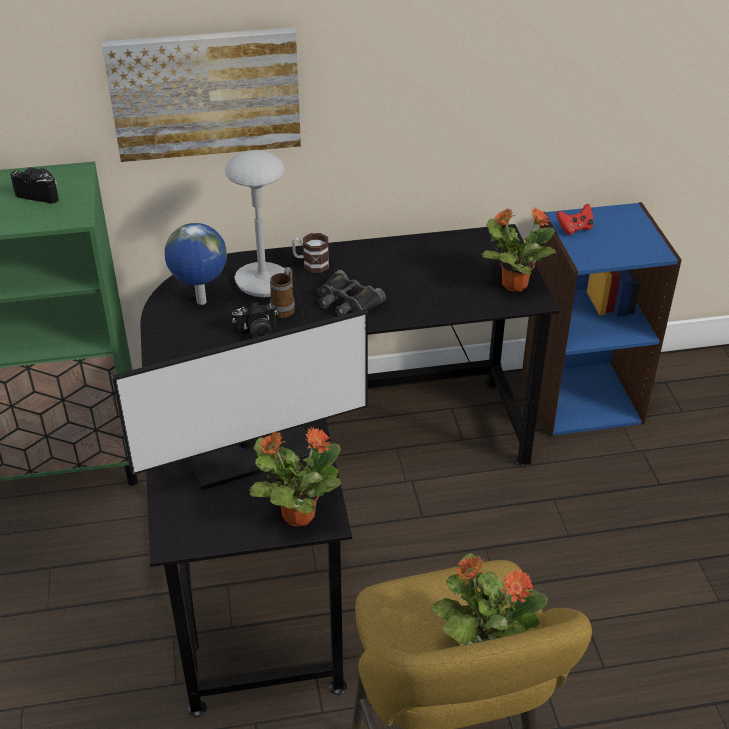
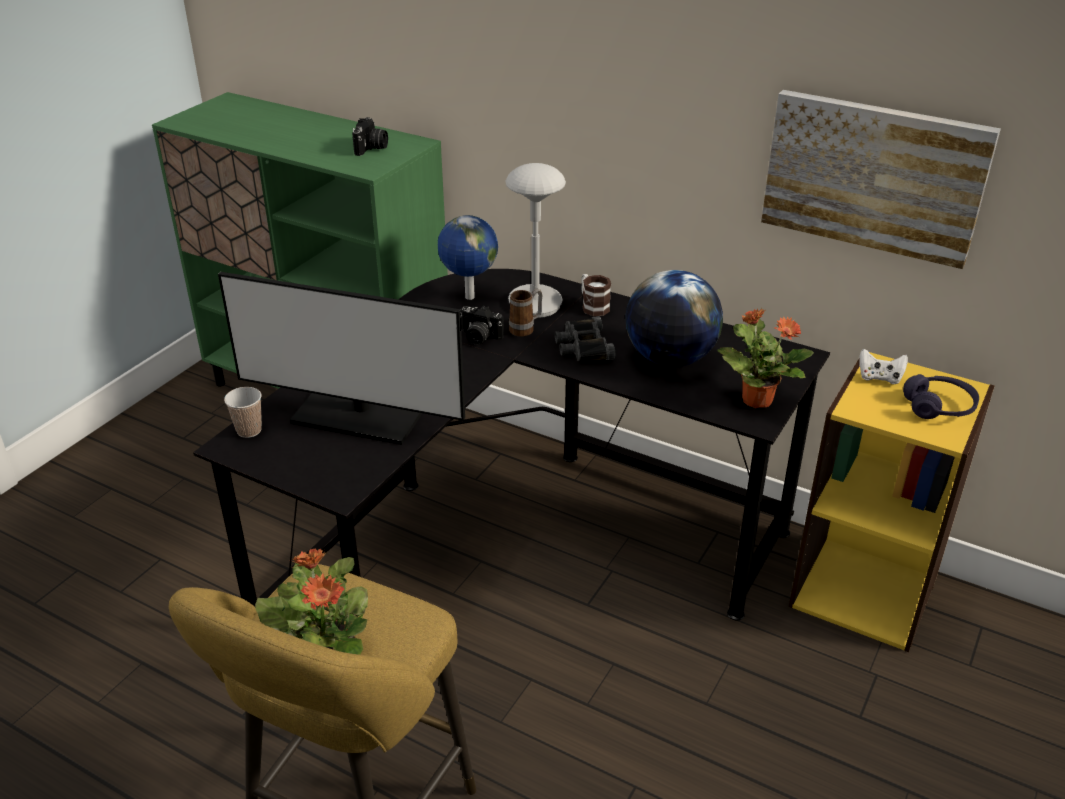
camera: 40 degrees right, 5 degrees down
(41, 194) = (371, 148): camera -> camera turned 45 degrees clockwise
(174, 516) = (249, 430): none -> cup
(205, 93) = (537, 102): picture -> picture (874, 176)
(297, 514) = (329, 477): potted plant -> none
(420, 281) = (670, 359): none -> globe
(575, 229) = (879, 378): red game controller -> white game controller
(581, 397) = (864, 590): blue bookcase -> yellow bookcase
(630, 233) = (939, 407): none -> purple headphones

